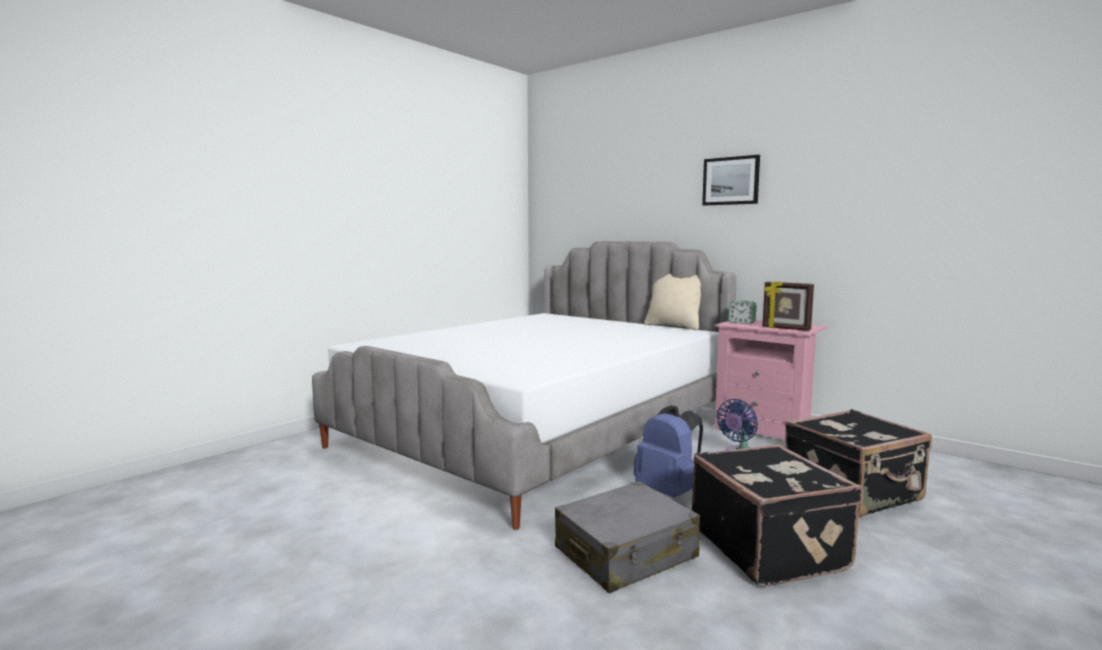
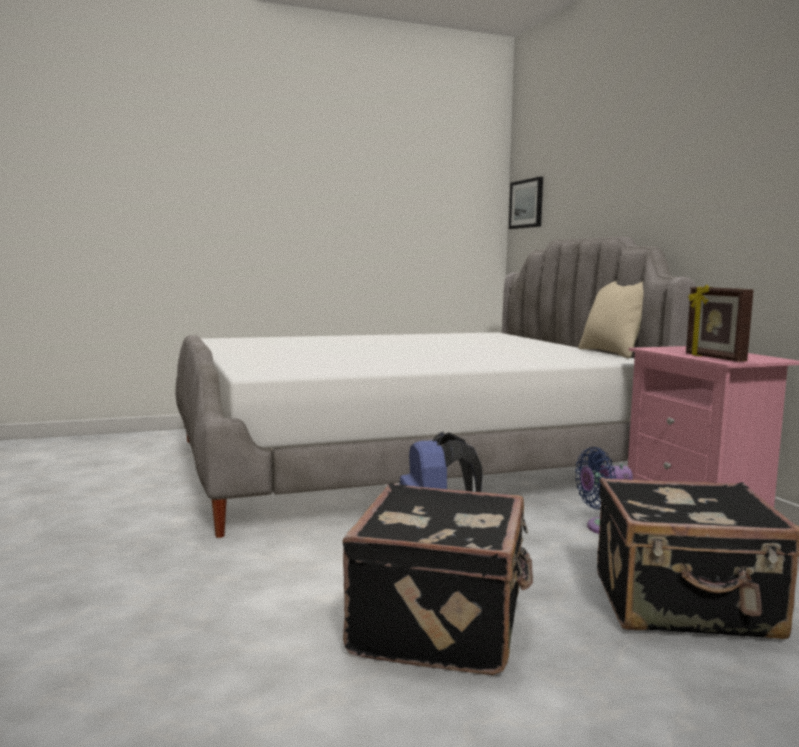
camera: 30 degrees right, 0 degrees up
(626, 554) = (275, 584): grey suitcase -> none
(731, 181) = (702, 144): picture -> picture (527, 204)
(741, 322) = (675, 349): alarm clock -> none

